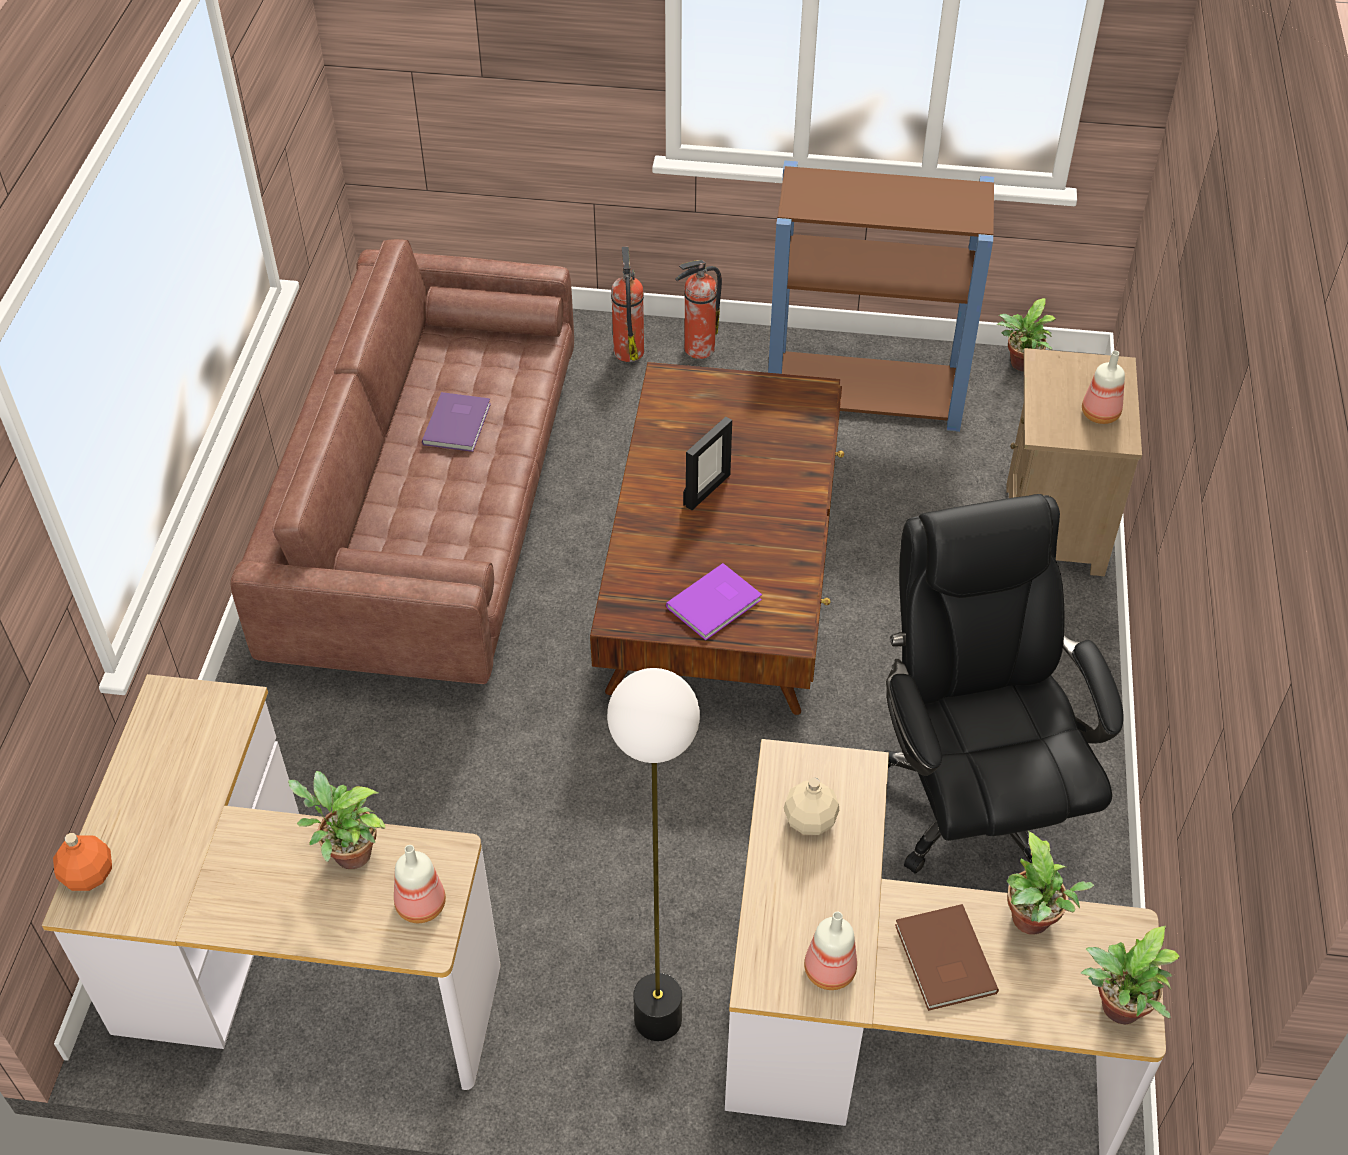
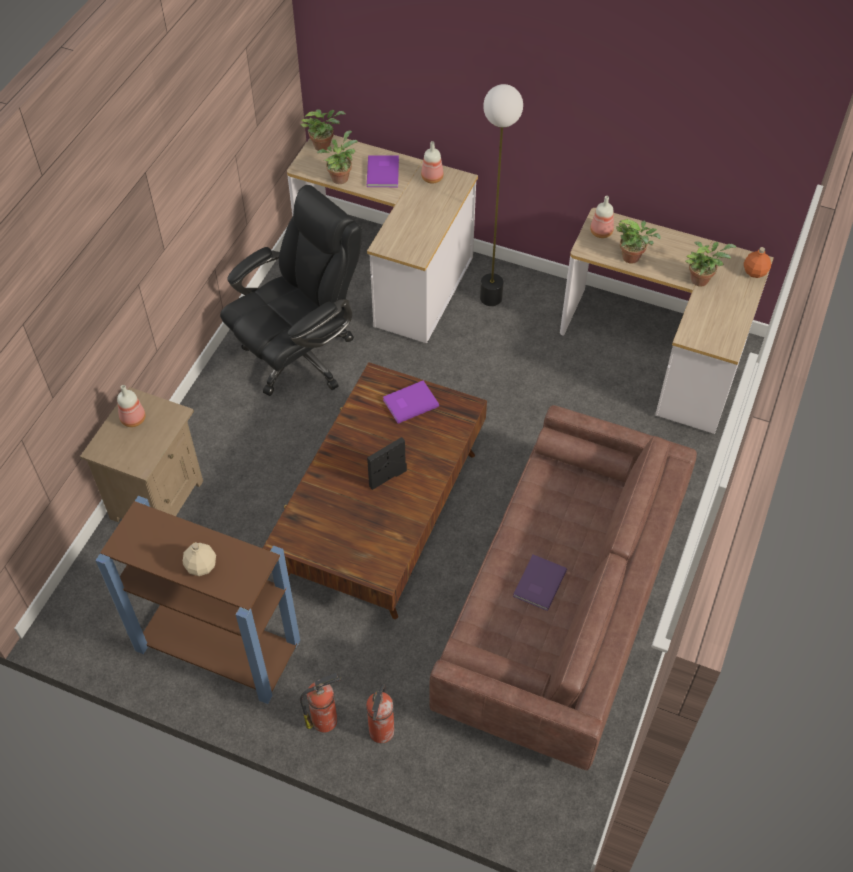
camera: 165 degrees left, 5 degrees up
(809, 820) = (417, 230): beige bottle -> beige bottle (201, 566)
(943, 961) = (384, 172): brown book -> purple book
(973, 800) = (299, 356): black office chair -> black office chair turned 135 degrees counterclockwise
(1020, 365) = (91, 641): potted plant -> potted plant (701, 279)

